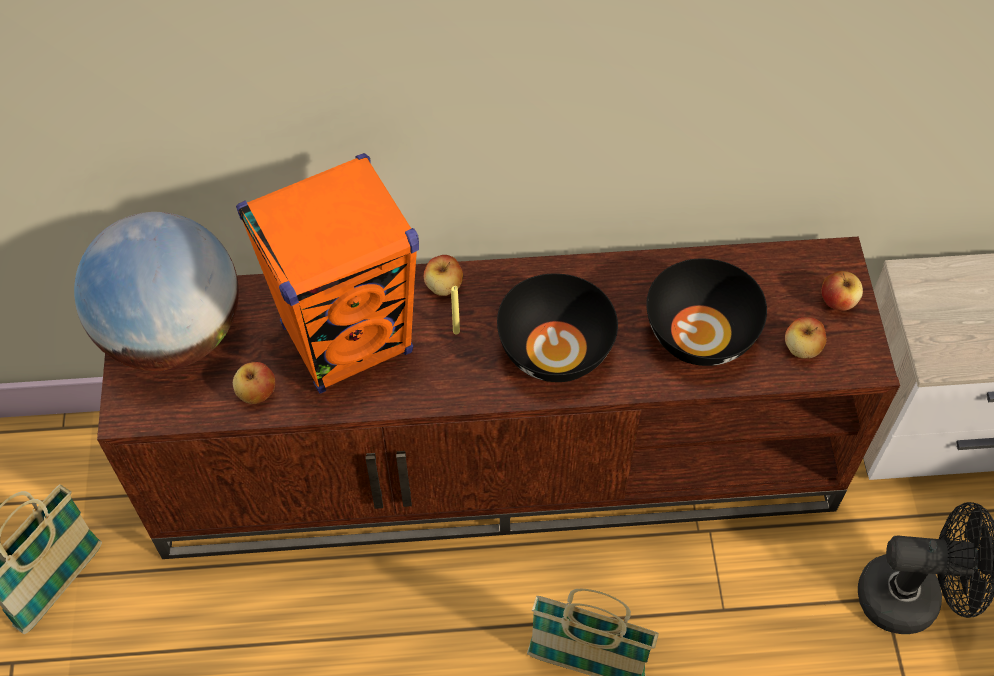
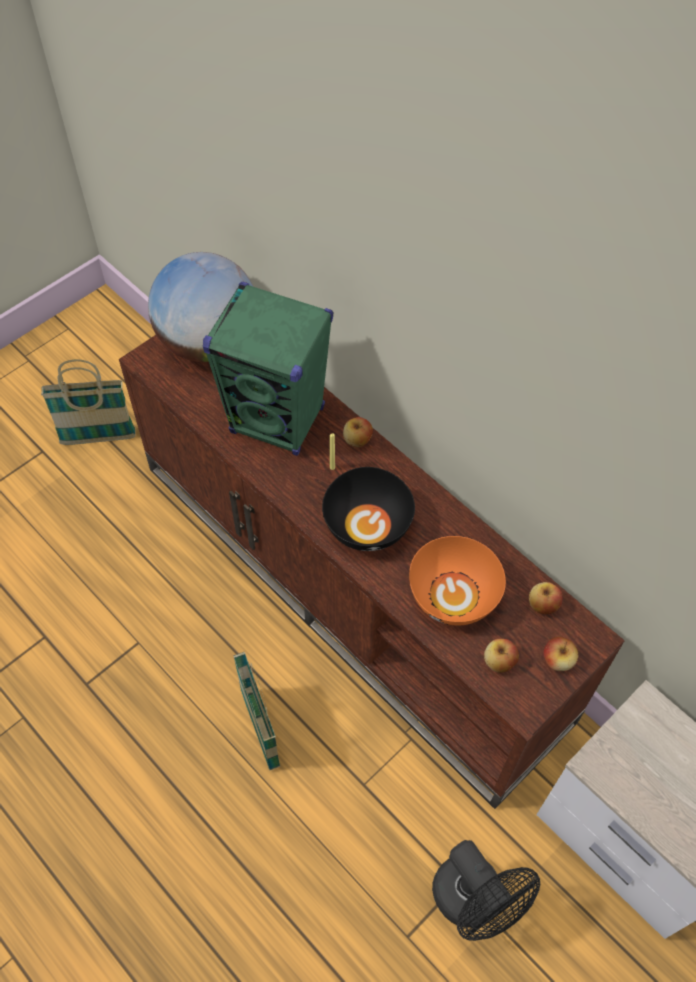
camera: 50 degrees right, 0 degrees up
(257, 393) = (206, 405): apple -> apple (542, 605)
(348, 339) = (278, 420): orange speaker -> green speaker
(699, 334) = (452, 595): black bowl -> orange bowl

